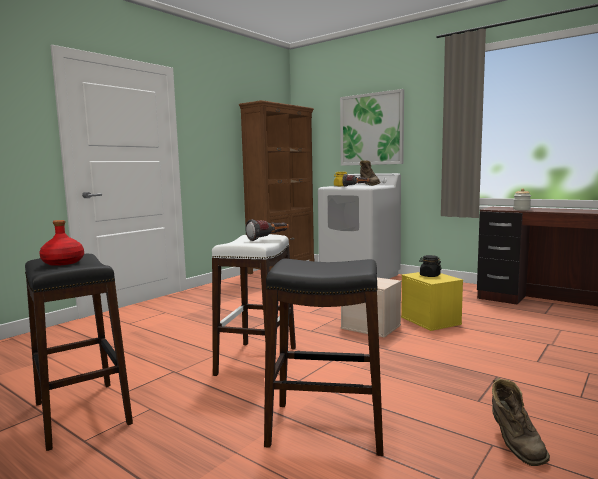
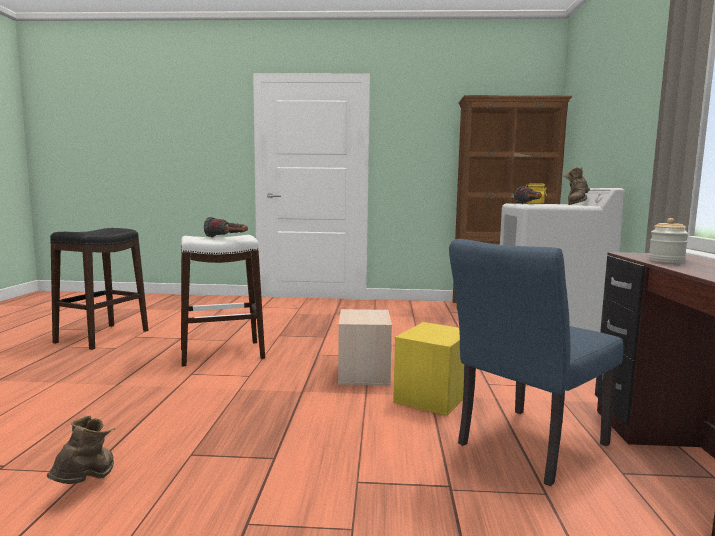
camera: 55 degrees right, 0 degrees up
(63, 262) = (95, 230): red bottle -> none
(326, 428) = (102, 399): black stool -> none
(371, 129) = (612, 119): picture -> none
(429, 275) = (439, 331): black jar -> none
(511, 320) = (525, 447): none -> blue chair
(514, 445) = (87, 484): brown boot -> brown boot turned 135 degrees clockwise

